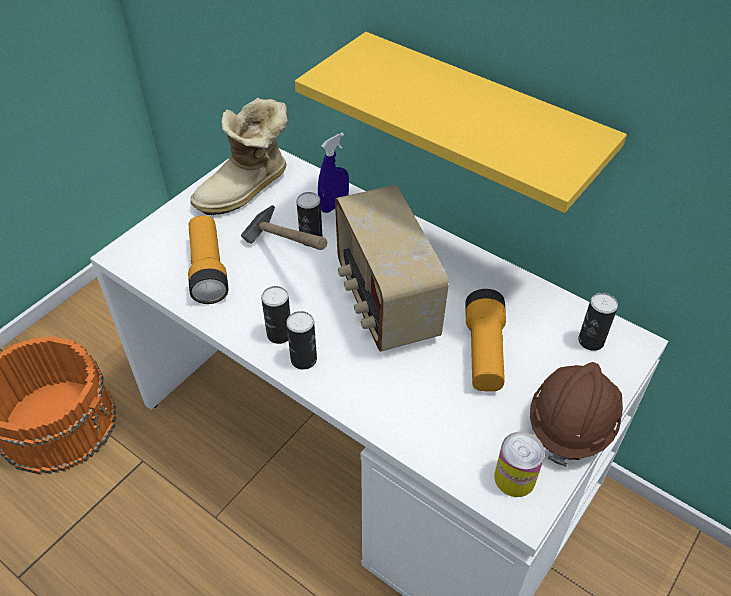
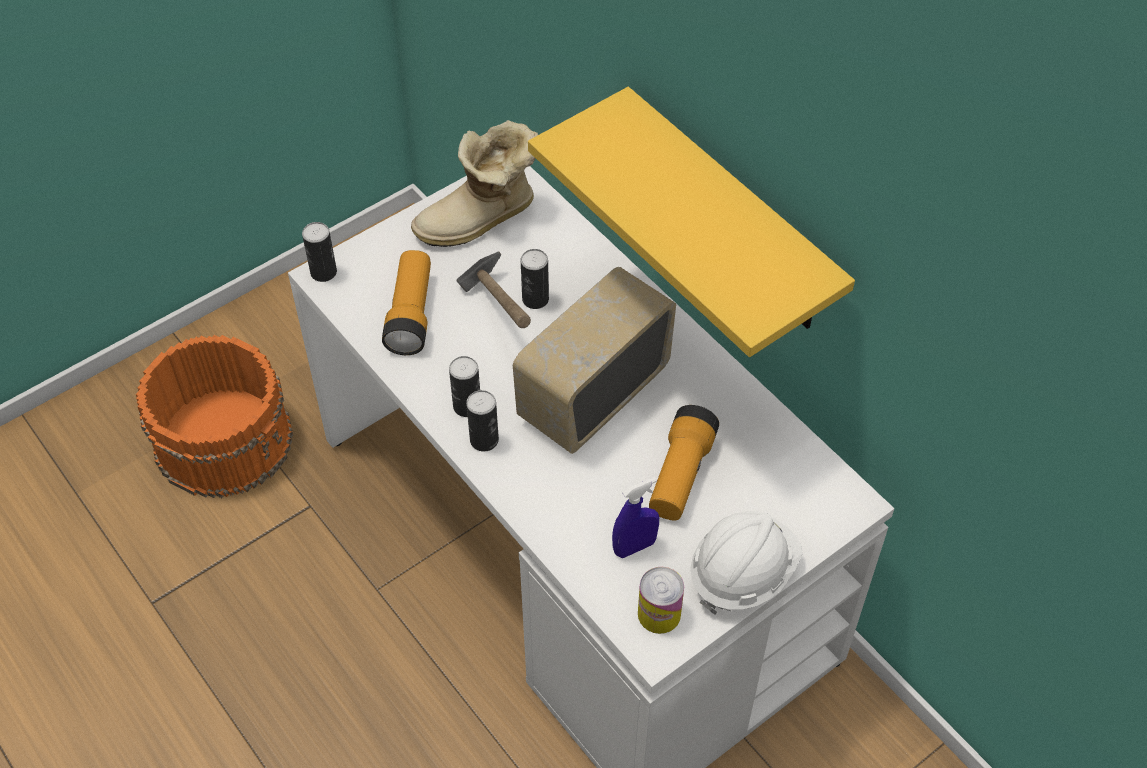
camera: 15 degrees right, 5 degrees up
(334, 205) = (575, 261): blue spray bottle -> blue spray bottle (634, 547)
(384, 302) = (592, 393): radio -> radio turned 45 degrees clockwise
(571, 423) = (742, 573): brown hard hat -> white hard hat
(591, 341) = (805, 489): can -> can (323, 272)

